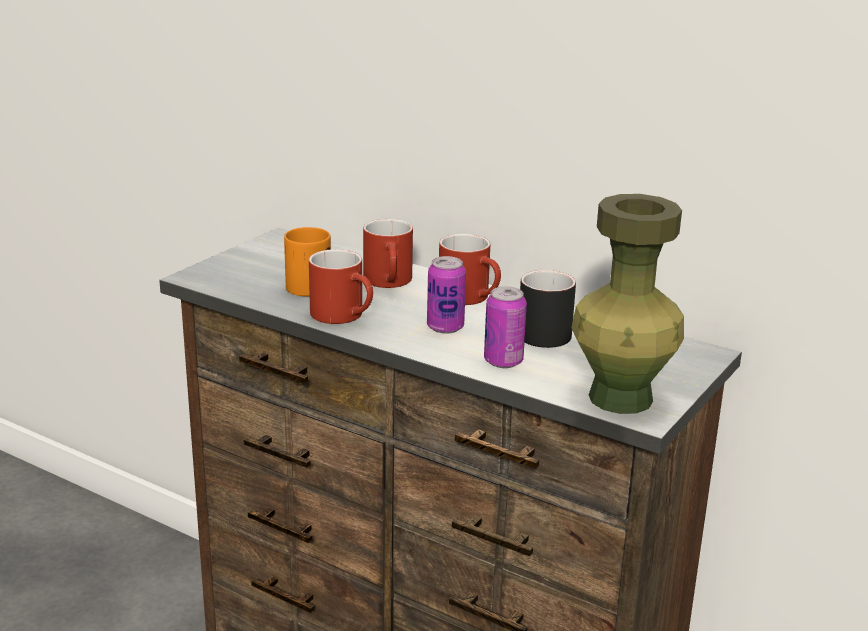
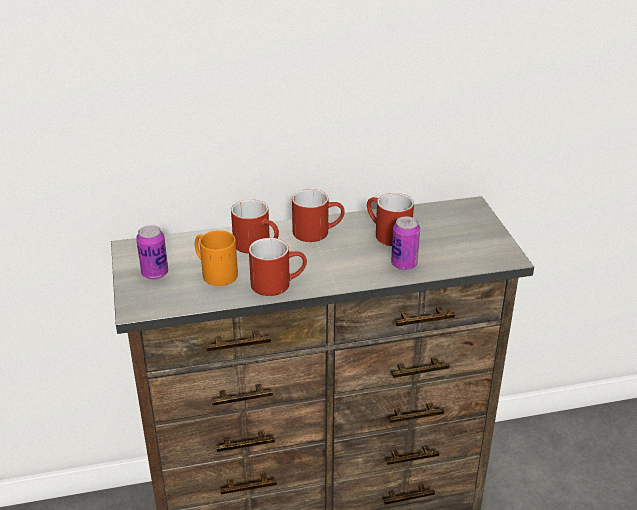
camera: 45 degrees left, 10 degrees up
(445, 327) = (340, 259): can -> can (155, 273)
(540, 331) = (386, 234): black mug -> red mug
(619, 398) = (484, 254): green vase -> none

